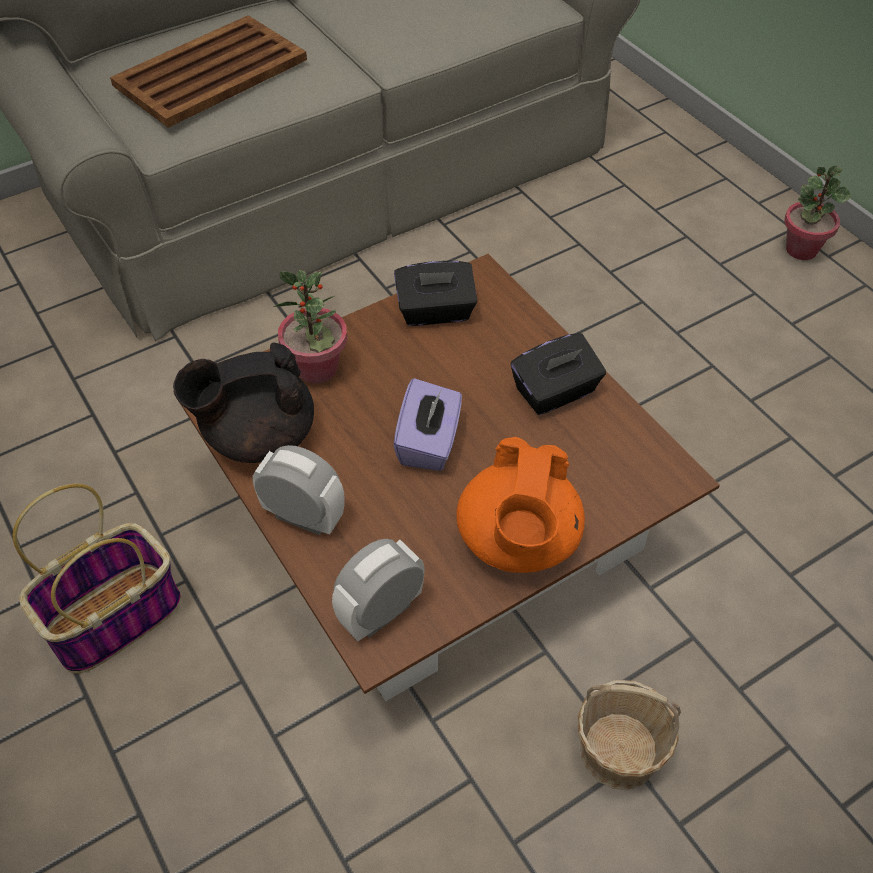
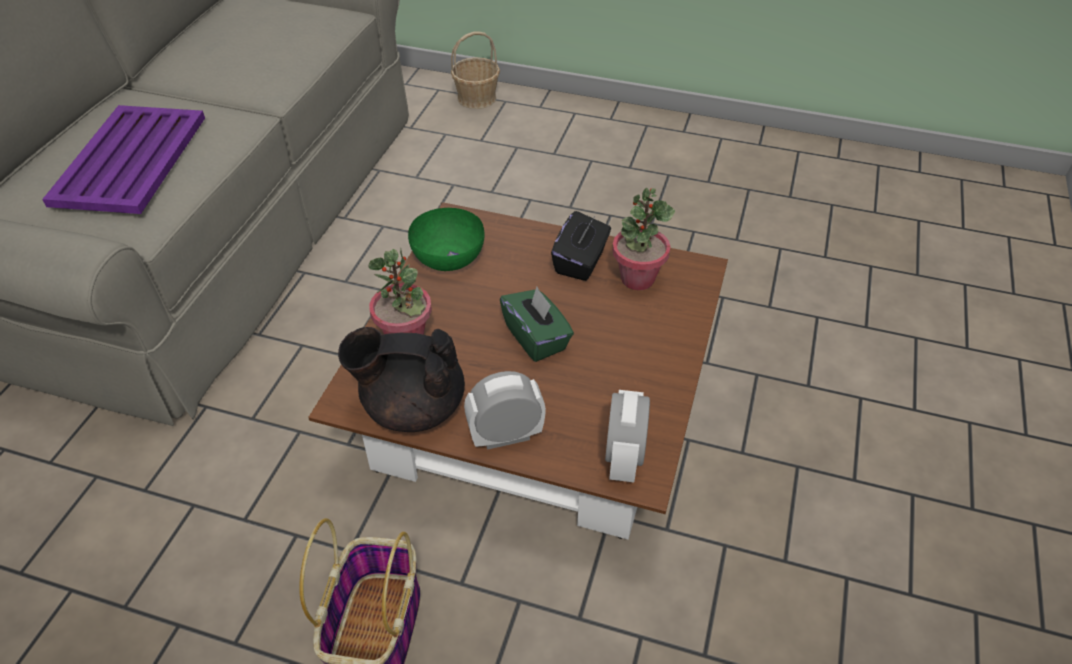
camera: 40 degrees left, 5 degrees down
(209, 73) = (129, 161): brown tray -> purple tray
(257, 436) = (412, 407): black teapot -> black teapot turned 60 degrees clockwise
(429, 443) = (536, 338): purple tissue box -> green tissue box
(435, 312) = (448, 256): black tissue box -> green bowl
(518, 542) = (656, 361): orange teapot -> none
(619, 752) = (785, 465): basket -> basket (477, 98)
(801, 249) = (592, 122): potted plant -> potted plant (637, 278)

